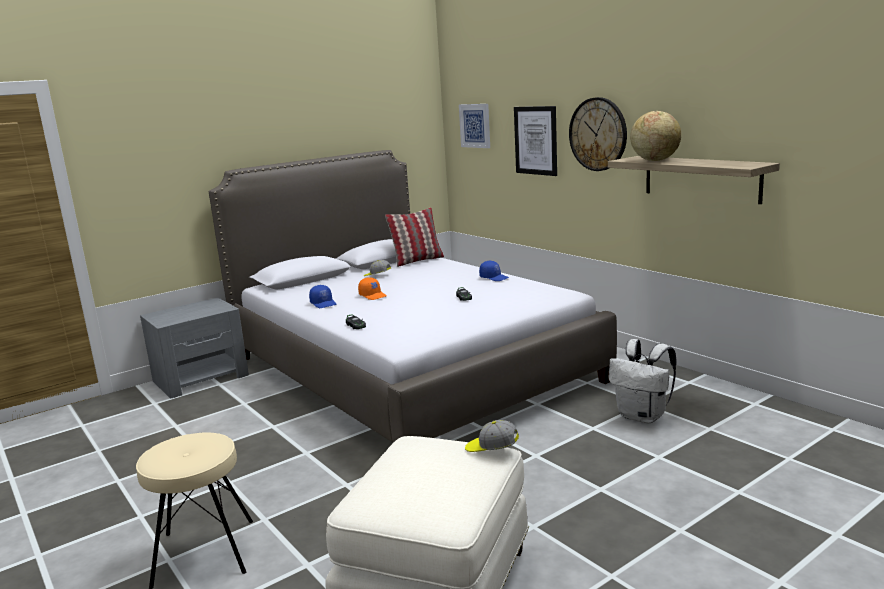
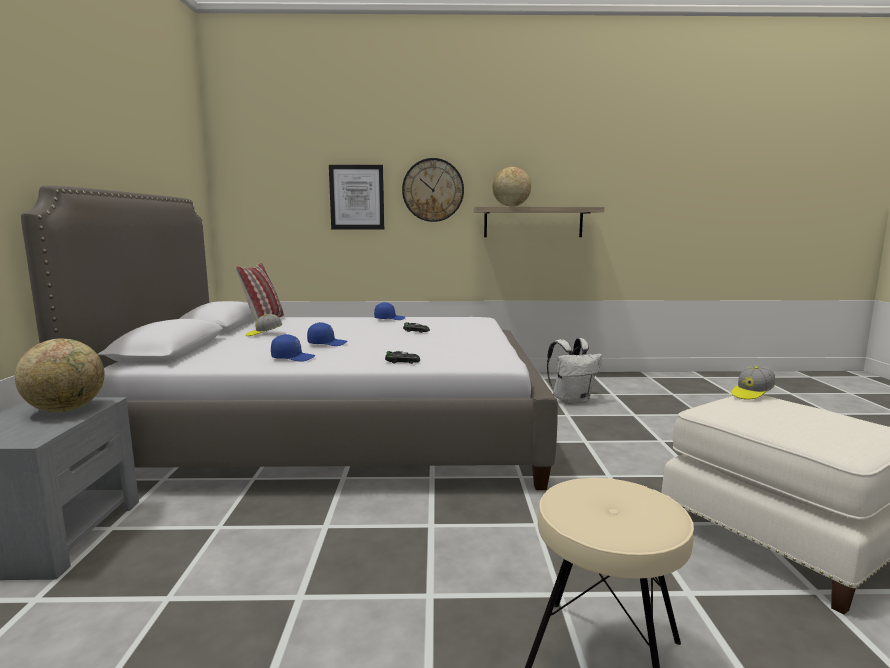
camera: 55 degrees left, 5 degrees down
(207, 309) = (66, 410): none -> globe
(373, 295) = (327, 343): orange cap -> blue cap
(475, 125) = (267, 184): picture -> none

